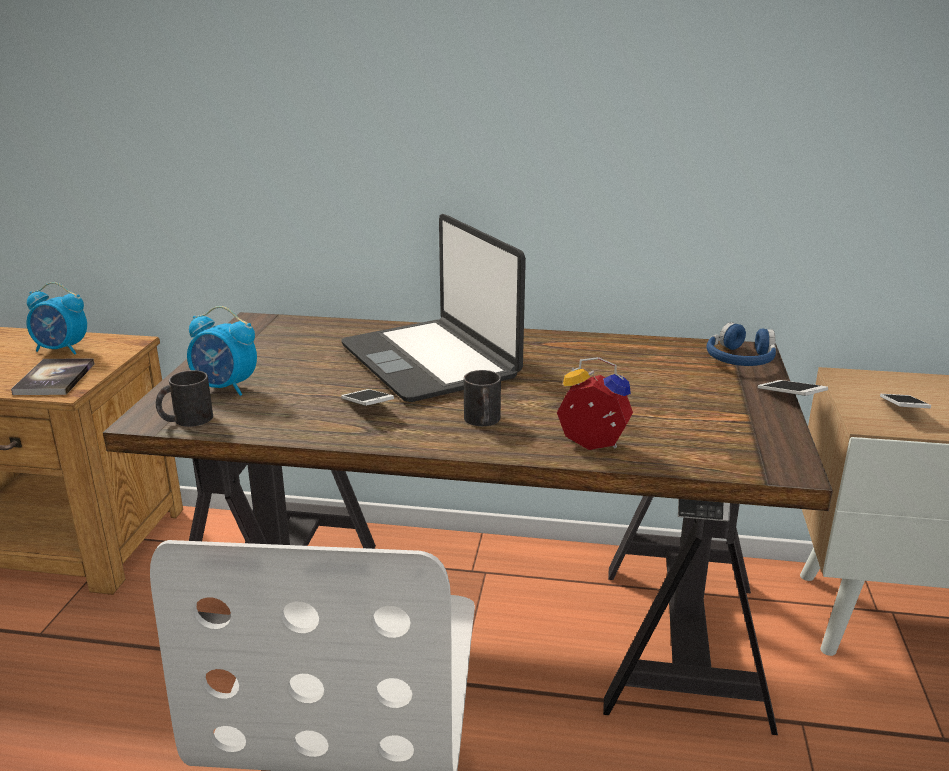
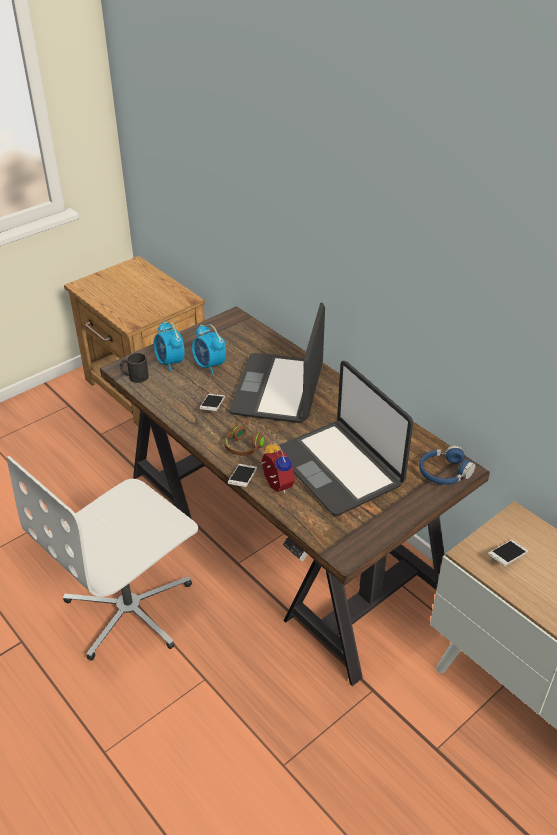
camera: 40 degrees right, 15 degrees up
(55, 379) = (134, 312): book -> none
(62, 349) = (155, 291): alarm clock -> alarm clock (209, 366)
(483, 421) = (249, 443): black mug -> brown headphones
(631, 398) = (339, 467): none -> laptop
(790, 397) = (425, 513): phone -> phone (242, 480)

